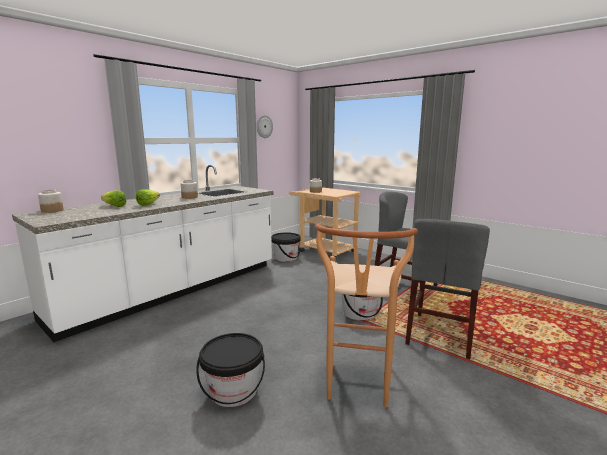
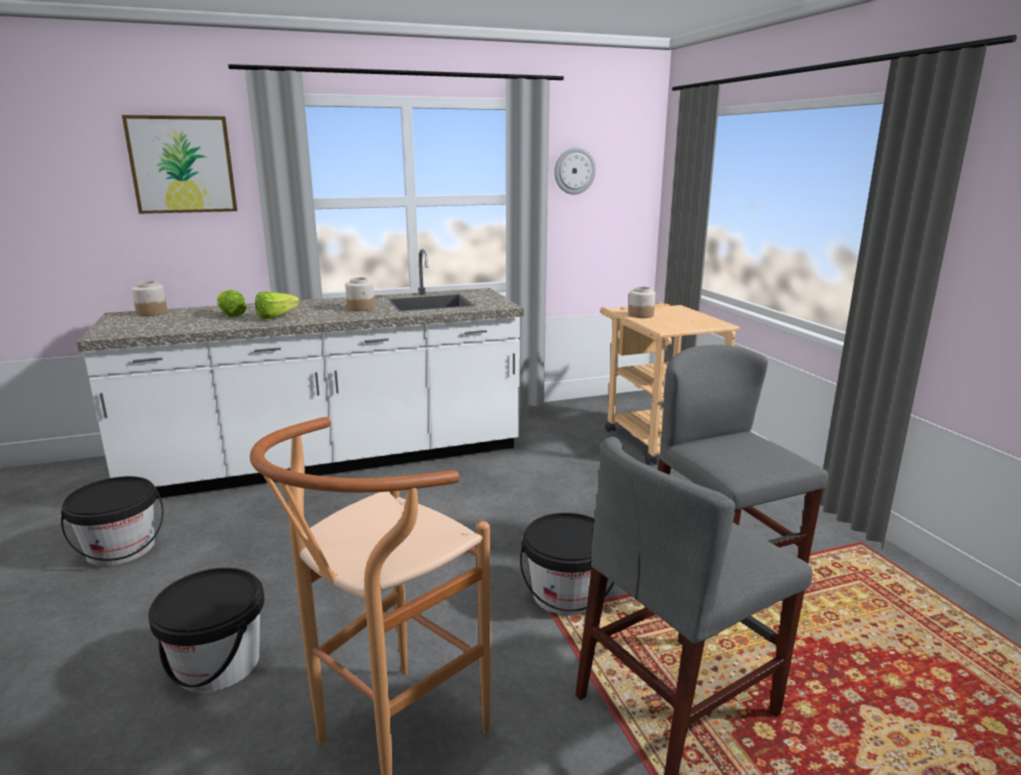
camera: 30 degrees right, 5 degrees up
(58, 114) = (182, 165): none -> picture
(286, 258) = (565, 439): black bucket -> black bucket (121, 549)

